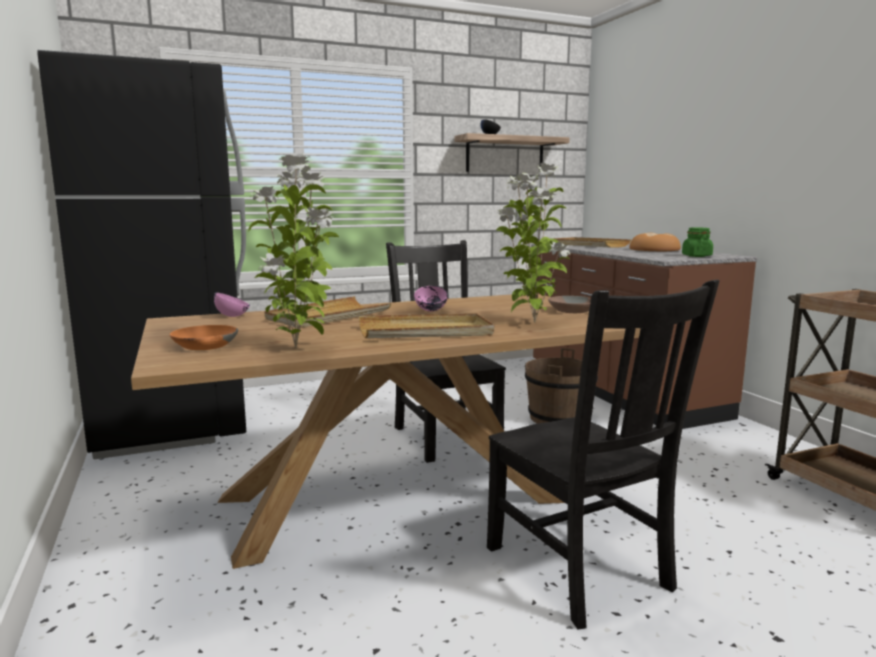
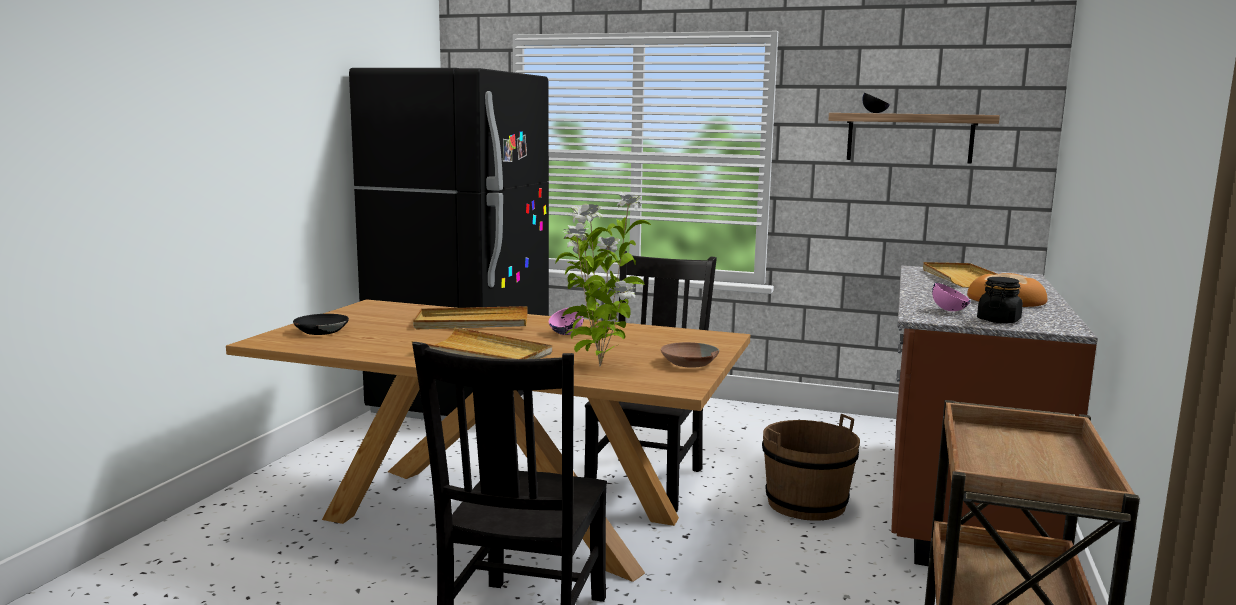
camera: 40 degrees right, 0 degrees up
(204, 346) = (320, 331): orange bowl -> black bowl
(233, 316) = (415, 308): pink bowl -> pink bowl (950, 310)
(298, 347) = (362, 346): potted plant -> none
(696, 256) = (998, 320): green jar -> black jar

